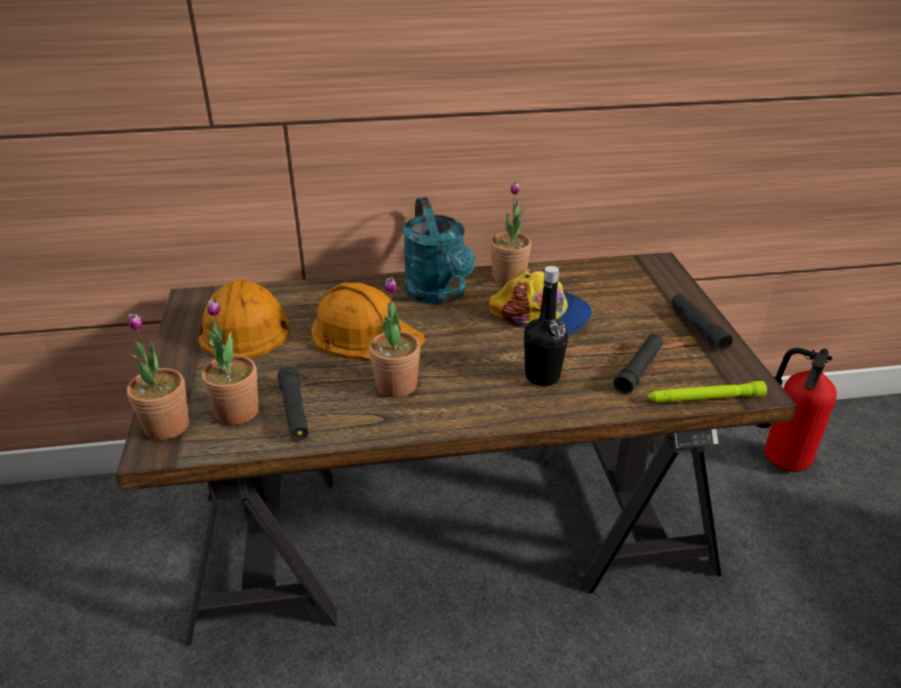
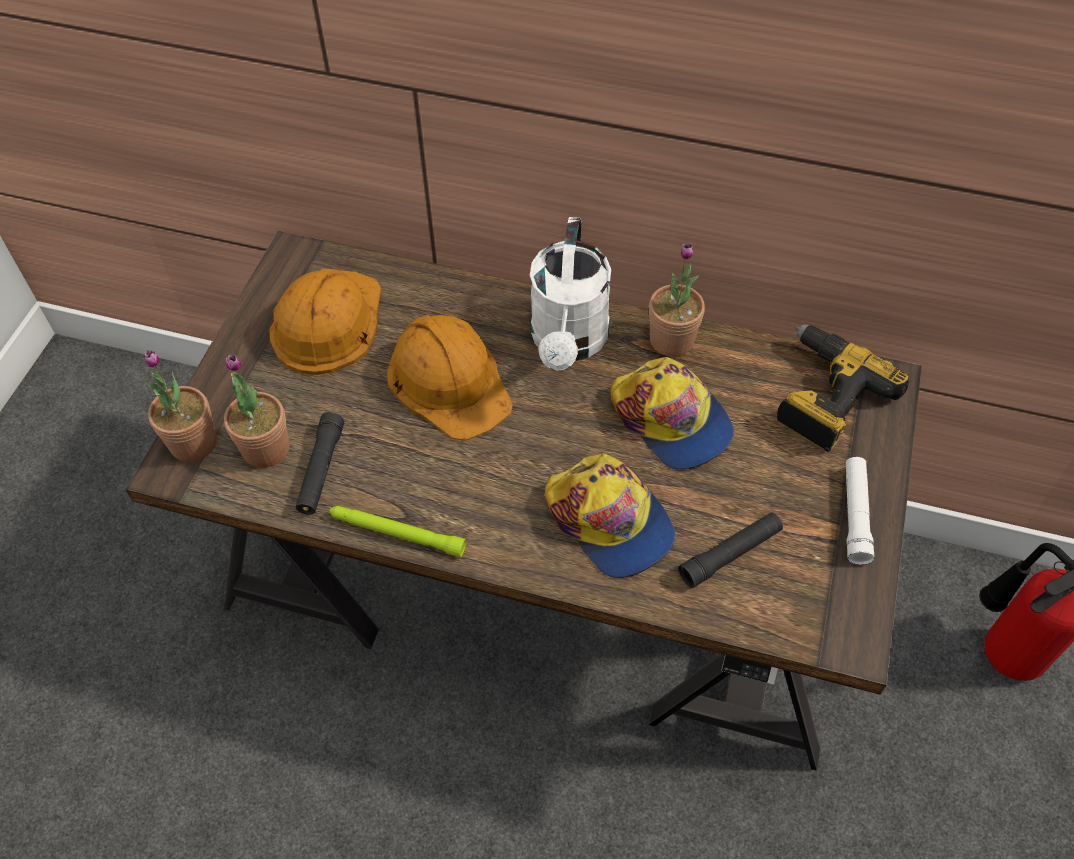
camera: 25 degrees right, 20 degrees up
(396, 385) = (442, 473): potted plant -> none
(439, 294) = (568, 343): turquoise watering can -> white watering can
(542, 376) = (610, 521): black bottle -> cap
(627, 279) = (823, 396): none -> power drill
(698, 328) = (855, 515): black flashlight -> white flashlight
(704, 399) = (778, 629): green flashlight -> green flashlight (396, 533)

